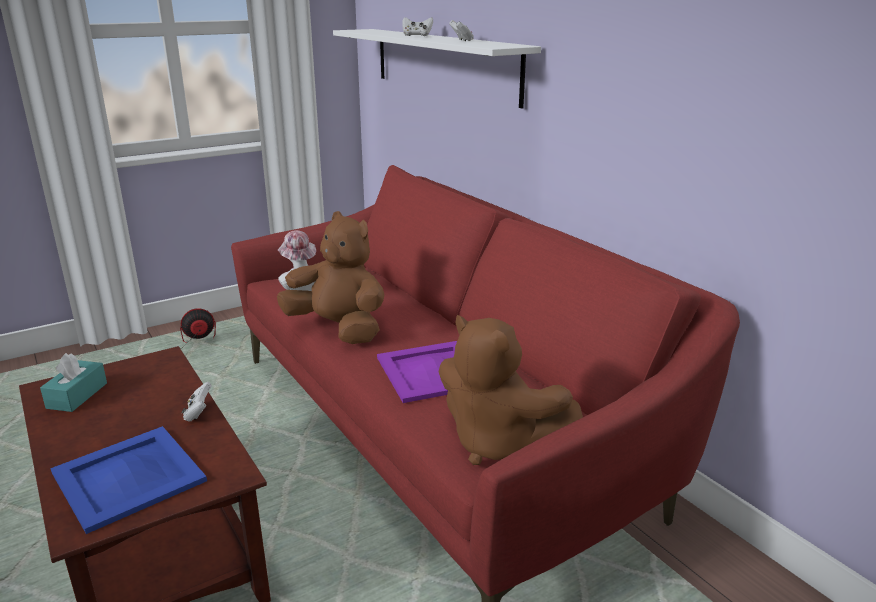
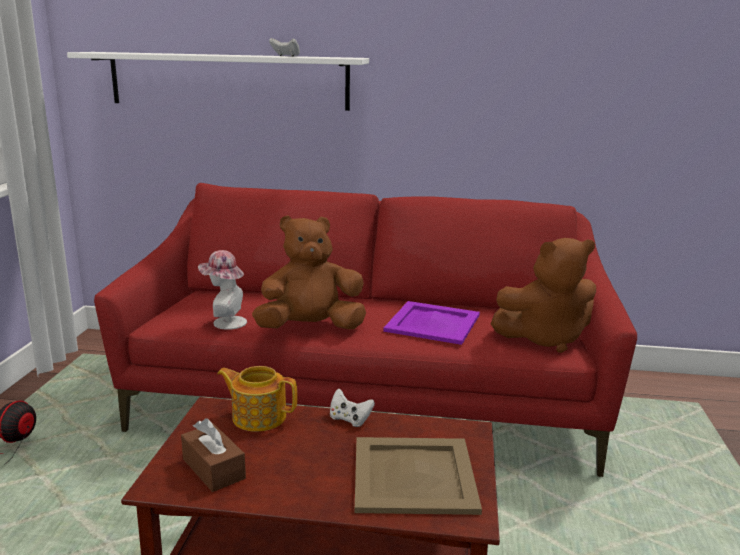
camera: 50 degrees left, 5 degrees down
(77, 395) = (213, 469): turquoise tissue box -> brown tissue box
(130, 477) = (415, 474): blue tray -> beige tray
(167, 377) = (258, 416): none -> teapot
(417, 36) = (210, 54): white game controller -> none

